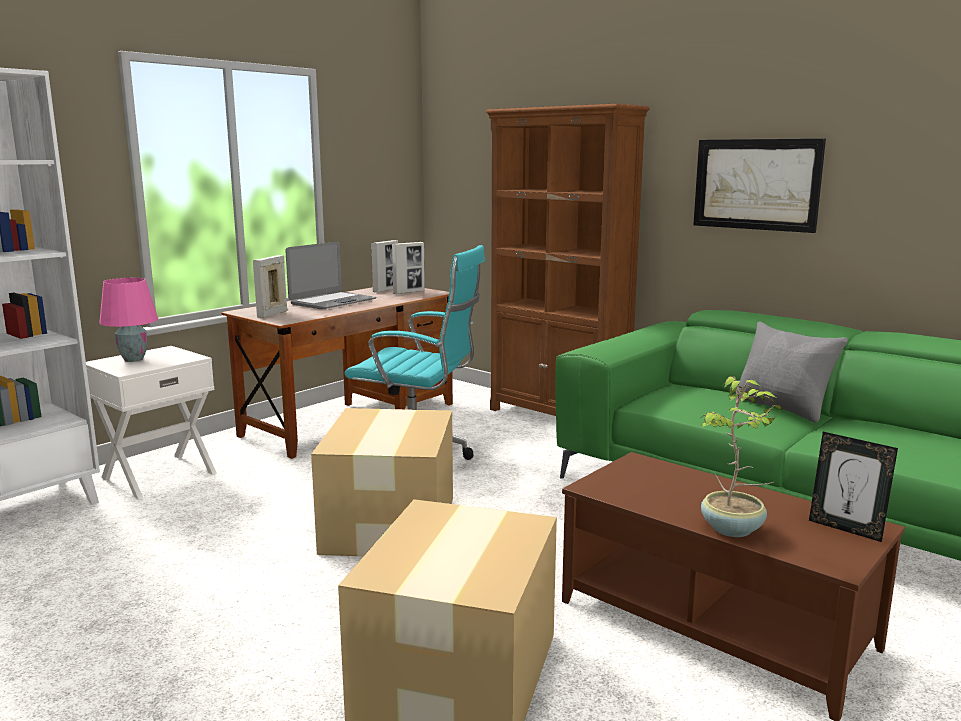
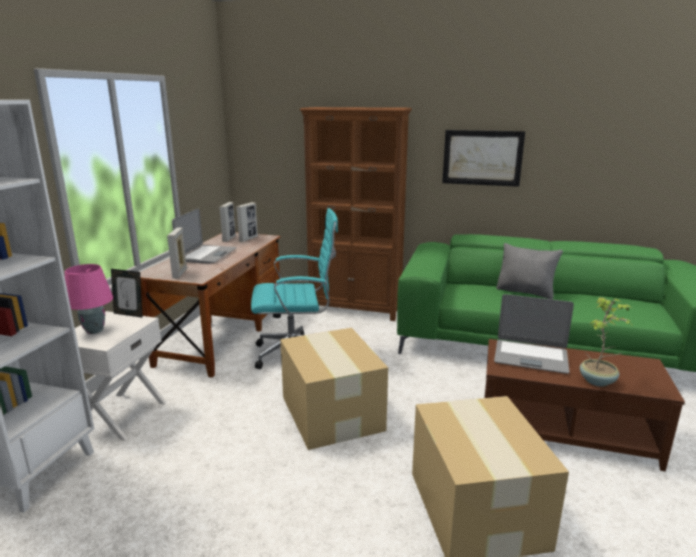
camera: 25 degrees left, 5 degrees up
(664, 482) = (530, 357): none -> laptop
(846, 529) = (641, 367): picture frame -> picture frame (130, 314)

